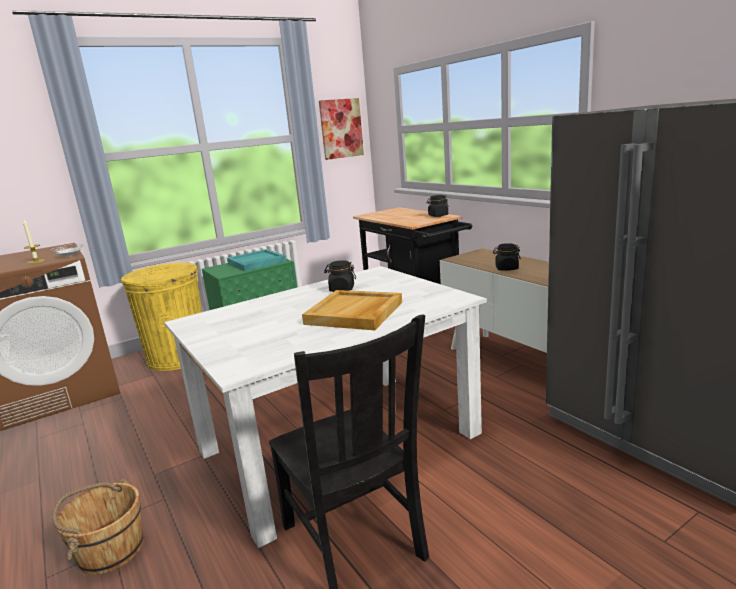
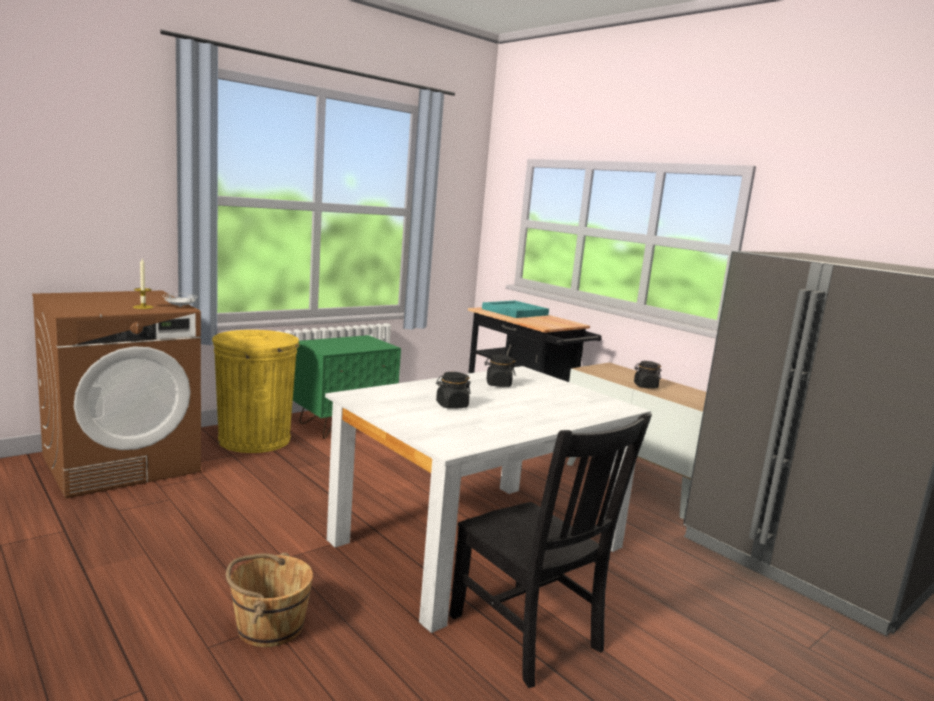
camera: 10 degrees left, 5 degrees down
(256, 262) = (357, 343): turquoise tray -> turquoise tray (515, 312)
(341, 128) = (456, 210): picture -> none
(354, 313) = (529, 409): beige tray -> none
(438, 215) = (565, 322): black jar -> black jar (451, 405)

